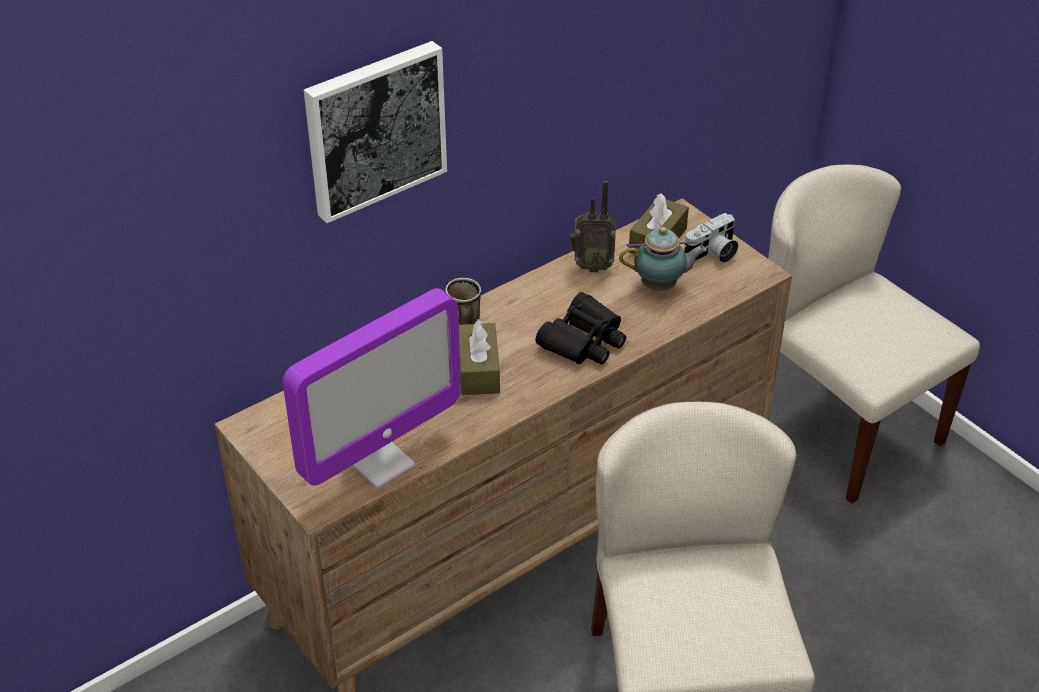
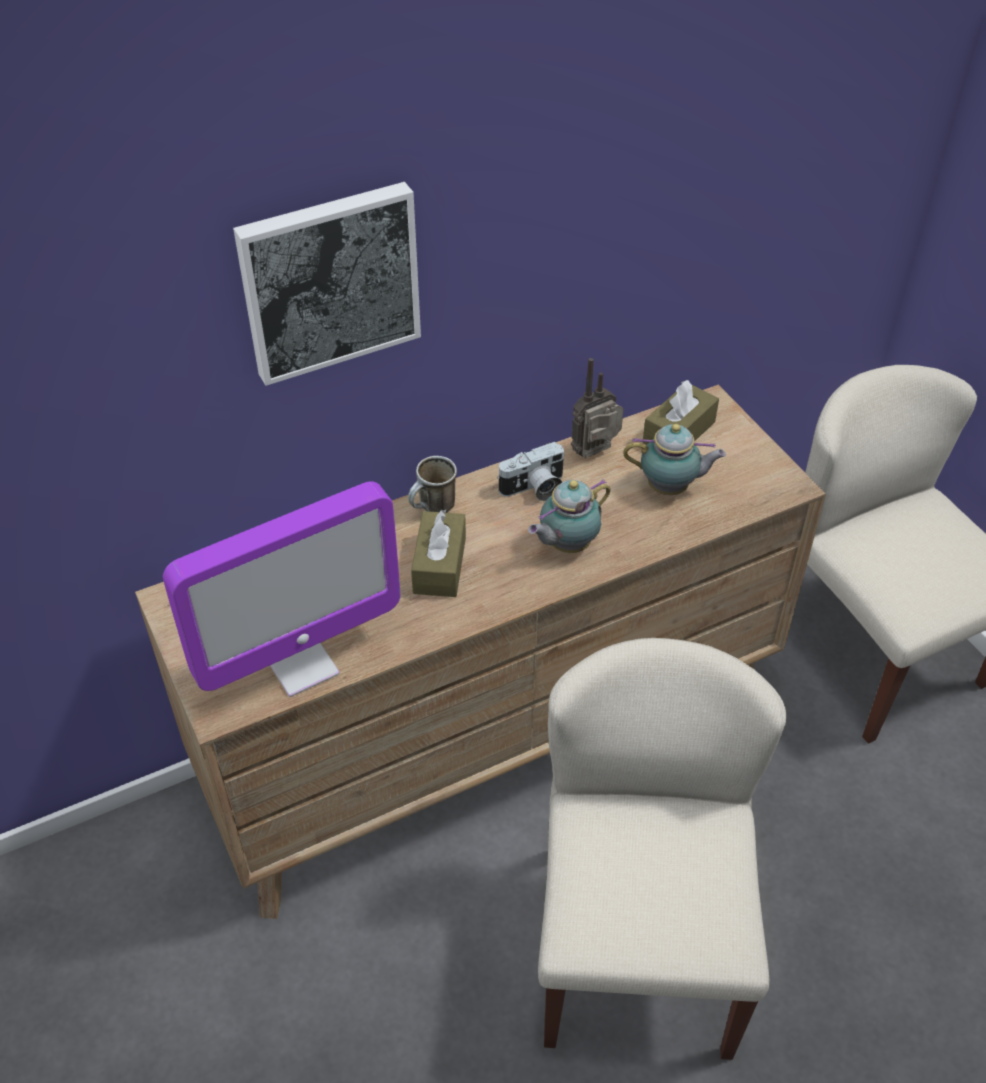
camera: 10 degrees right, 5 degrees up
(583, 341) = (566, 545): black binoculars -> teapot
(591, 266) = (596, 455): radio -> radio turned 135 degrees clockwise
(712, 254) = (738, 457): camera -> camera (534, 489)

